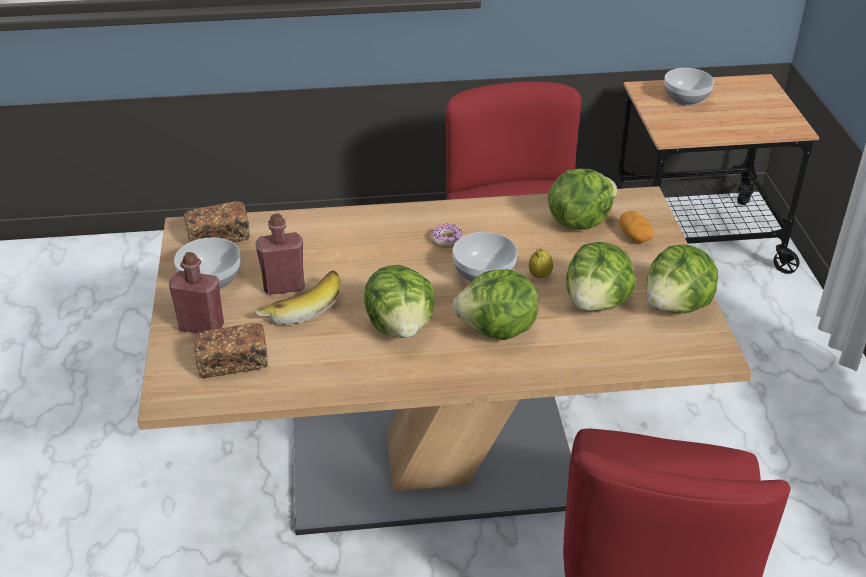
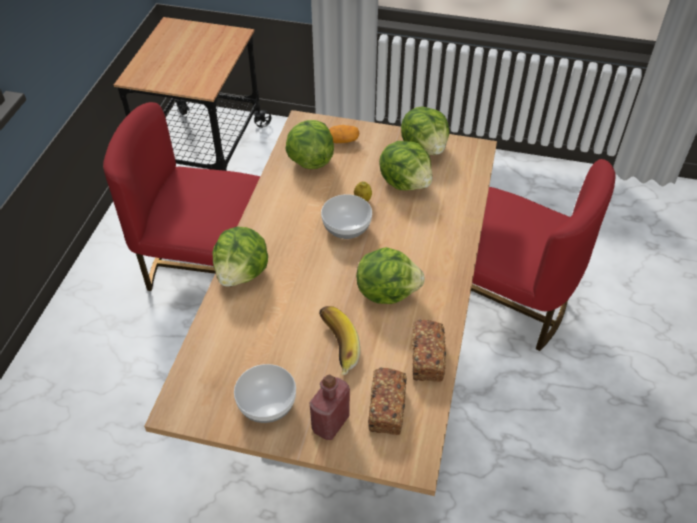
camera: 70 degrees left, 10 degrees up
(218, 236) = (203, 387): bread -> bread (427, 358)
(284, 286) = (302, 353): red bottle -> none
(446, 240) = (294, 236): donut -> none
(497, 330) = (413, 240): lettuce -> lettuce (242, 273)
(685, 98) = (162, 64): bowl -> none

